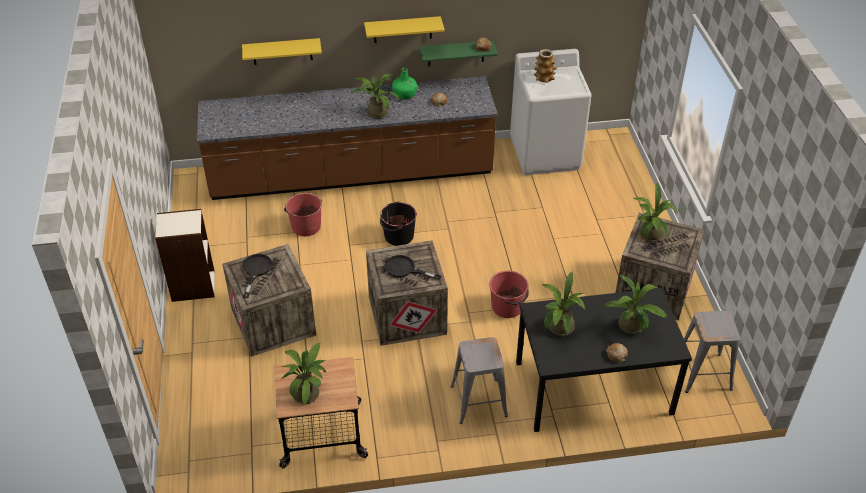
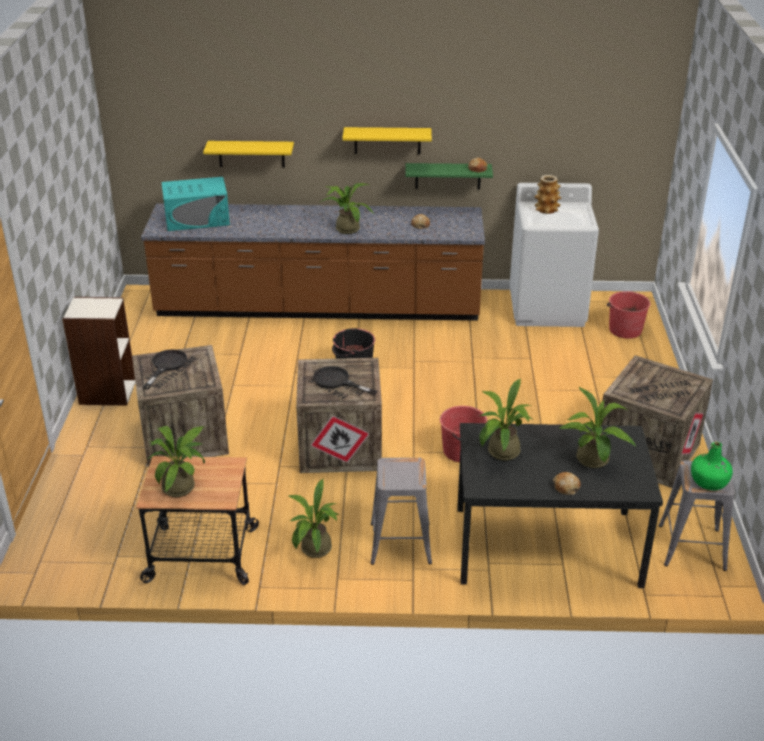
camera: 10 degrees right, 10 degrees down
(241, 115) = (197, 219): none -> turquoise microwave
(306, 226) = (251, 350): red bucket -> red bucket (625, 330)
(405, 94) = (384, 215): green bottle -> green bottle (709, 481)
(649, 237) = (642, 380): potted plant -> potted plant (313, 551)

